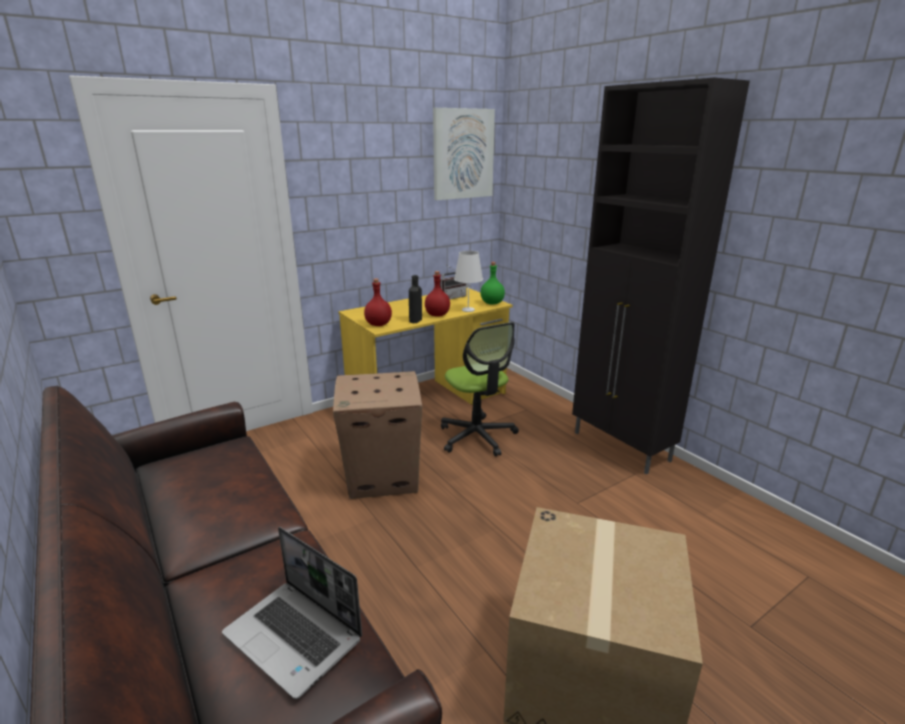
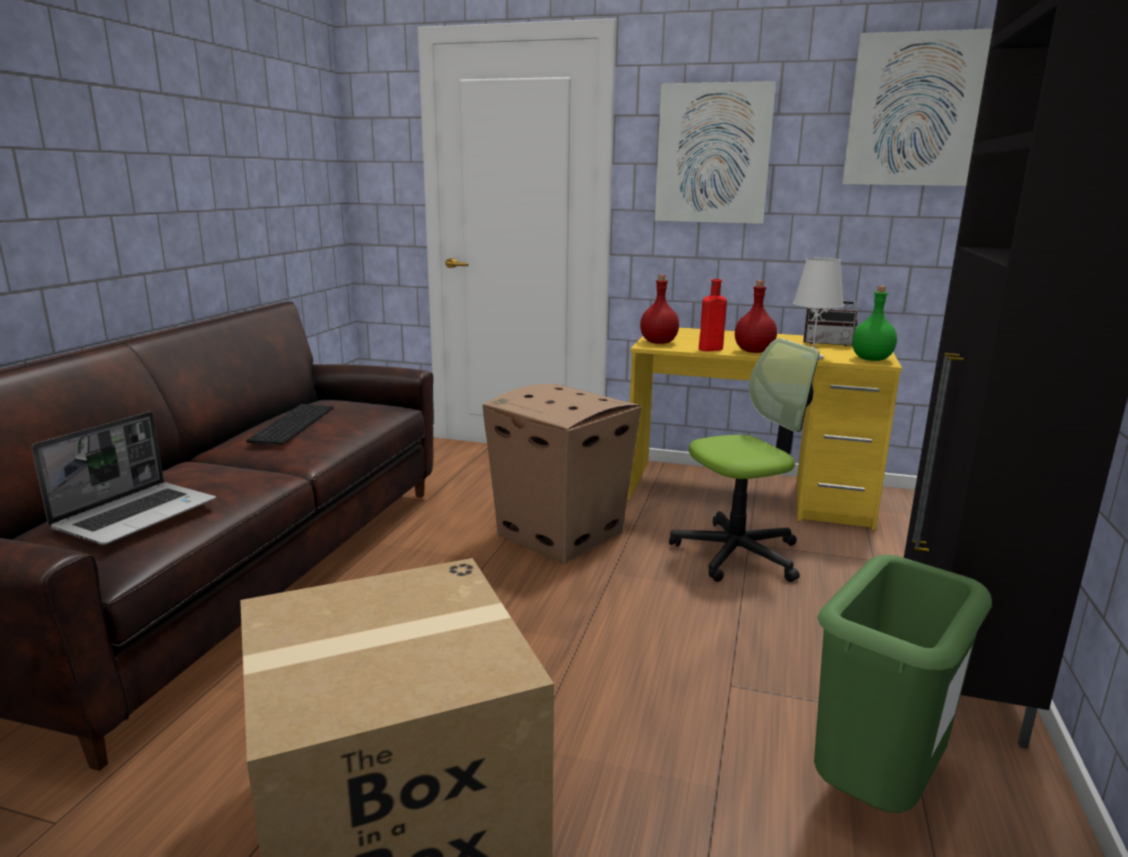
camera: 50 degrees right, 5 degrees down
(201, 497) = (291, 423): none -> keyboard
(295, 637) = (137, 514): laptop -> laptop turned 150 degrees counterclockwise
(359, 186) = (713, 154): none -> picture
(415, 321) = (709, 349): black bottle -> red bottle
(477, 436) = (737, 553): office chair -> office chair turned 135 degrees counterclockwise
(672, 510) = (876, 795): none -> green trash can

